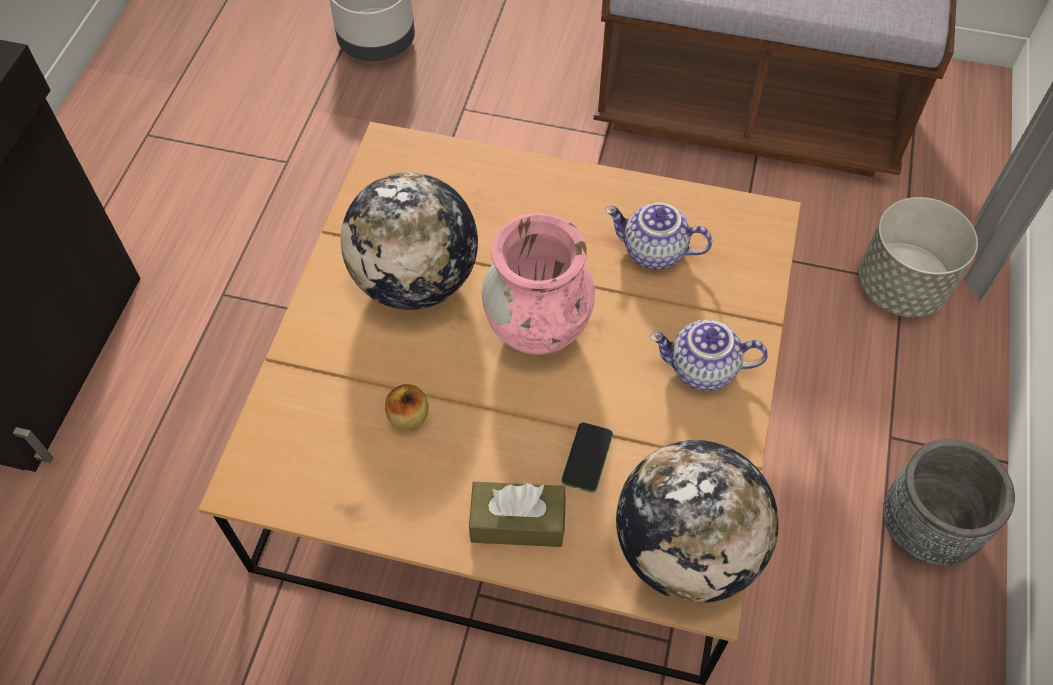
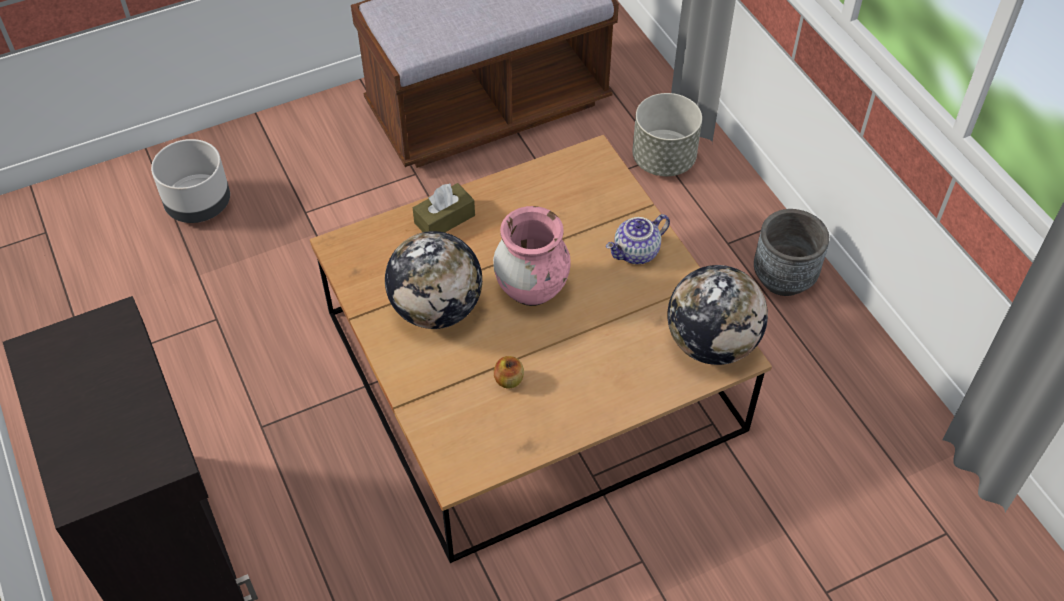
camera: 40 degrees left, 5 degrees down
(517, 522) = (619, 389): brown tissue box -> brown tissue box (444, 219)
(587, 458) = (622, 335): phone -> none
(653, 252) = (552, 209): teapot -> none

